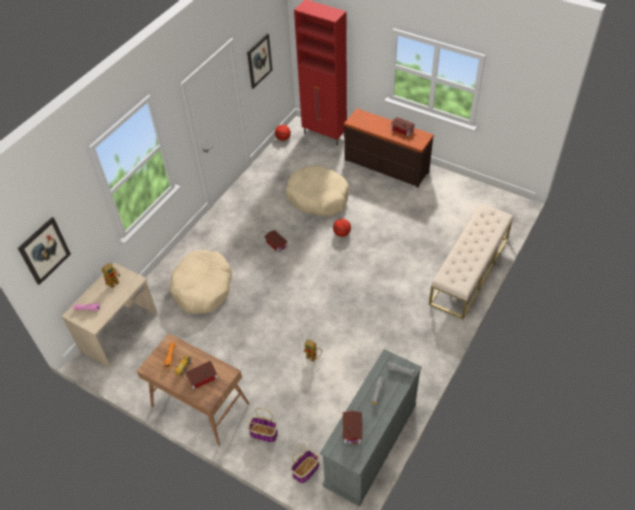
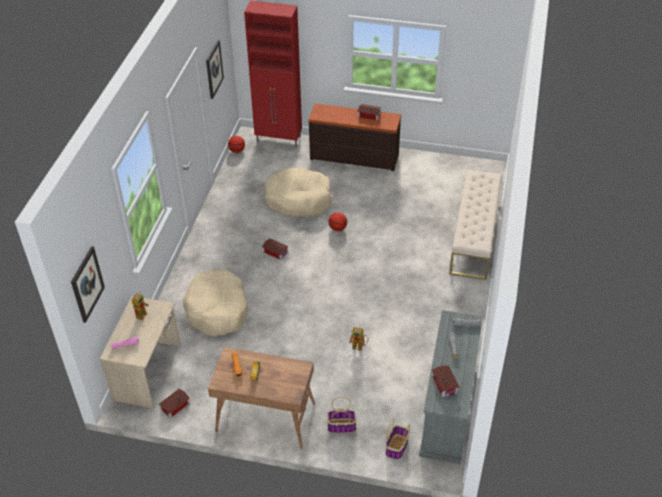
camera: 20 degrees left, 5 degrees down
(201, 377) = (277, 378): toy house -> toy house (174, 406)

